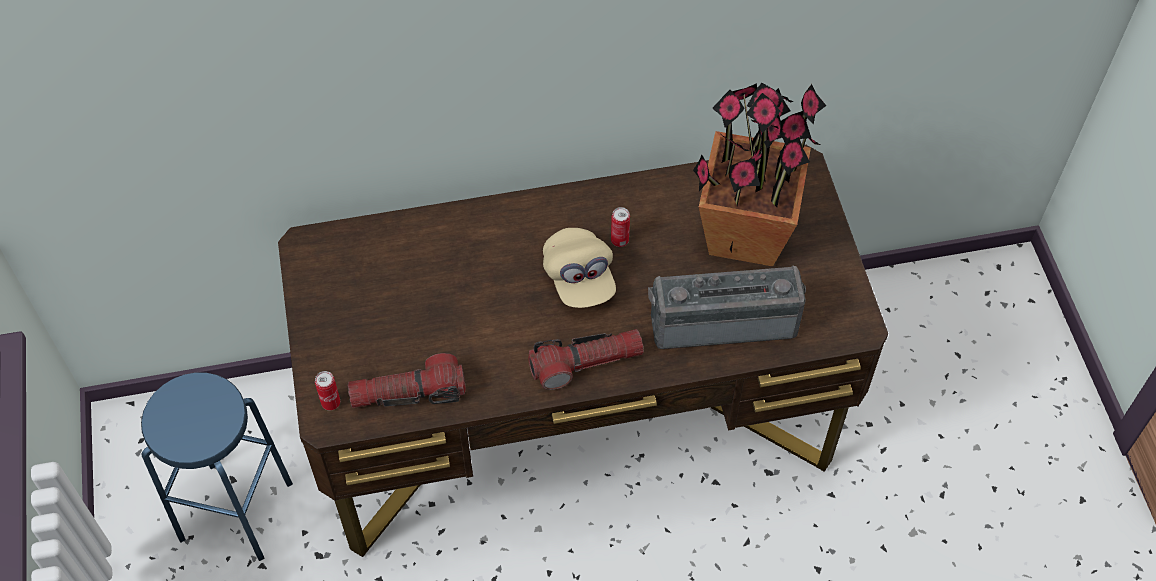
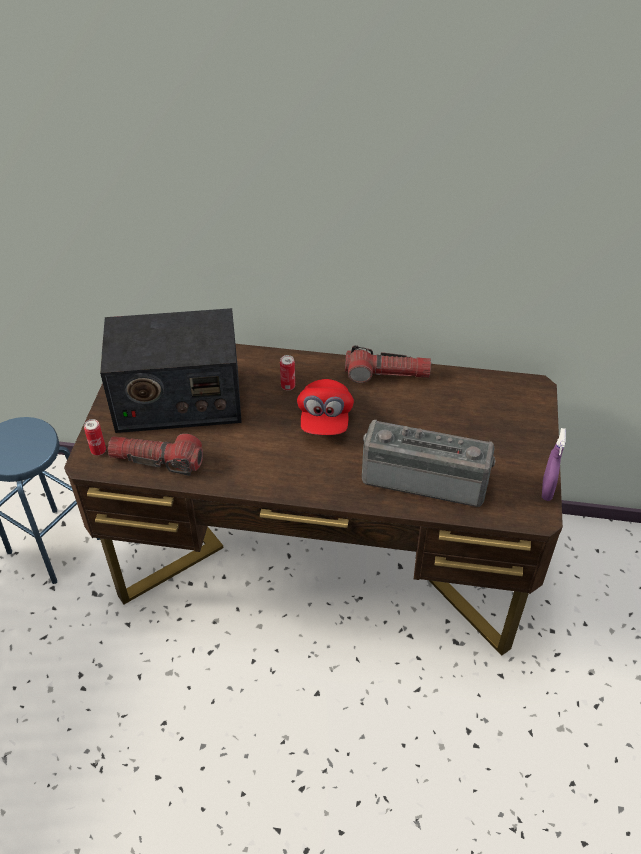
camera: 20 degrees right, 10 degrees down
(391, 305) = (177, 399): none -> radio
(579, 278) = (325, 419): beige cap -> red cap
(586, 363) = (301, 478): flashlight -> flashlight (386, 374)
(619, 240) = (368, 402): can -> can (288, 386)
(745, 233) = (470, 422): potted plant -> none
(857, 294) = (547, 490): none -> purple spray bottle

